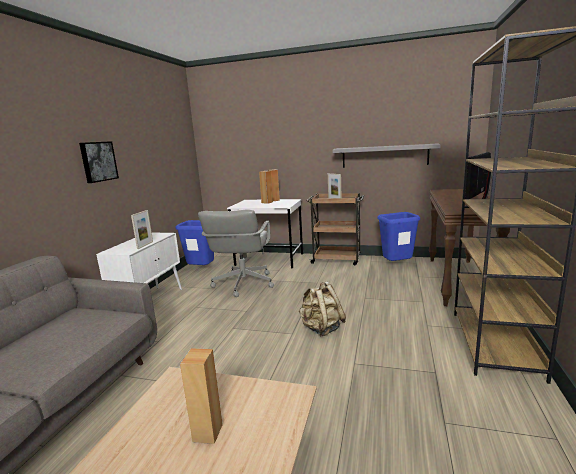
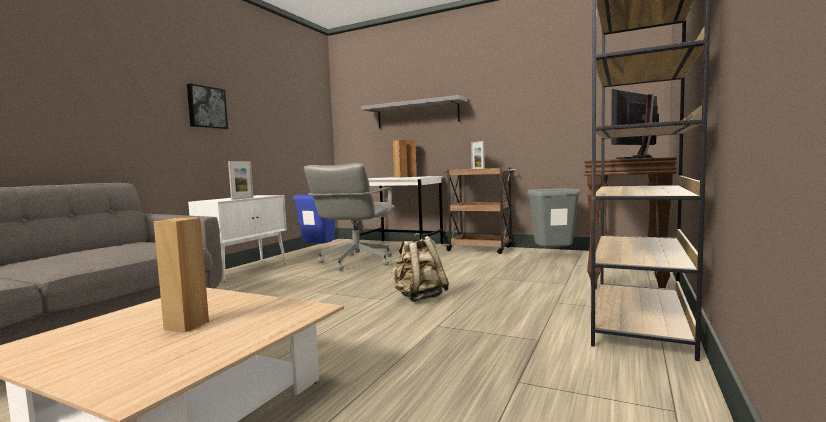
camera: 10 degrees right, 10 degrees down
(384, 156) = (540, 121): grey shelf -> grey shelf (417, 114)
(397, 265) = (553, 256): blue trash can -> grey trash can

